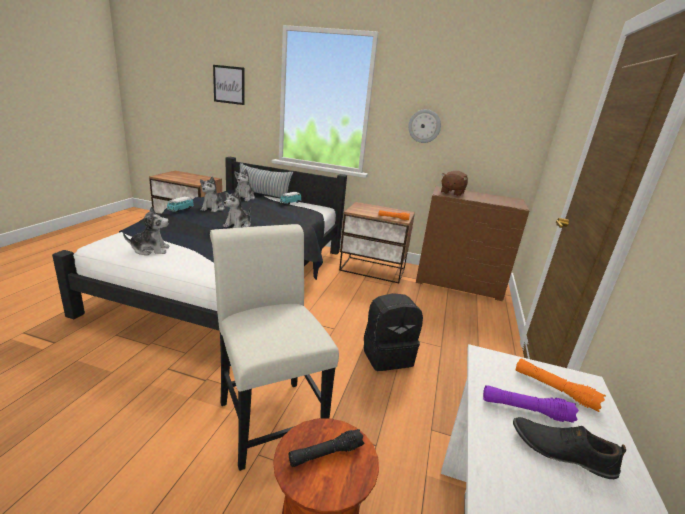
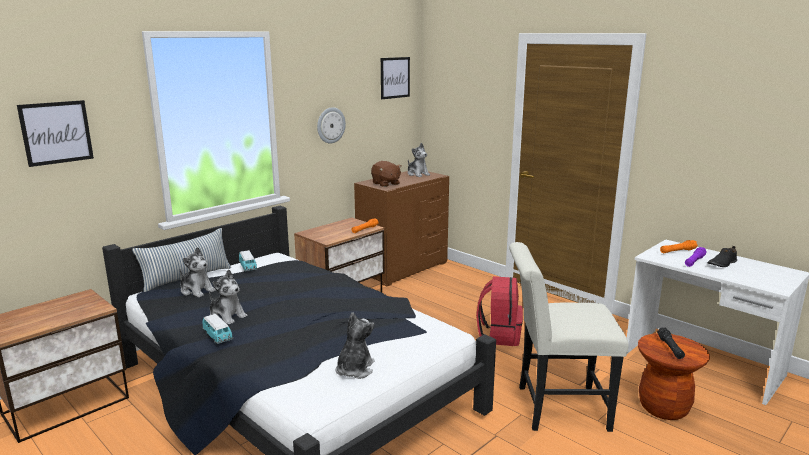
camera: 60 degrees left, 5 degrees down
(238, 225) = (314, 307): plush toy -> plush toy (417, 174)
(387, 356) = (499, 335): black backpack -> red backpack
(520, 94) = (395, 77): none -> picture

